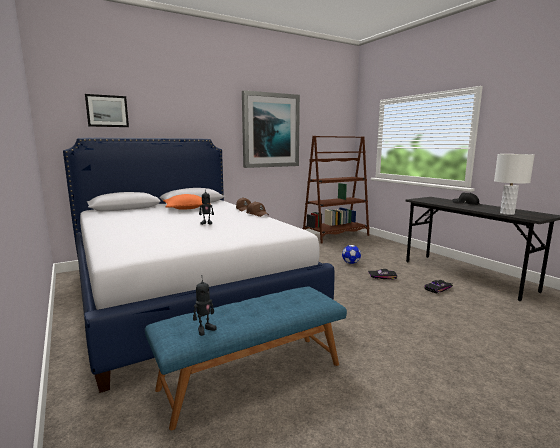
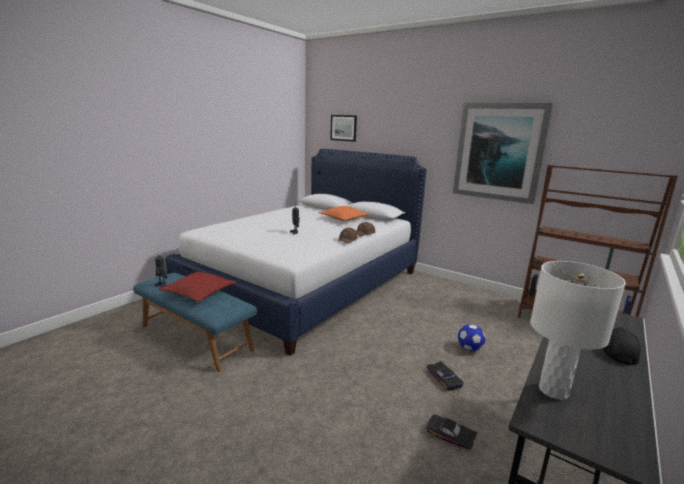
camera: 65 degrees right, 5 degrees up
(258, 306) = (199, 293): none -> red pillow

